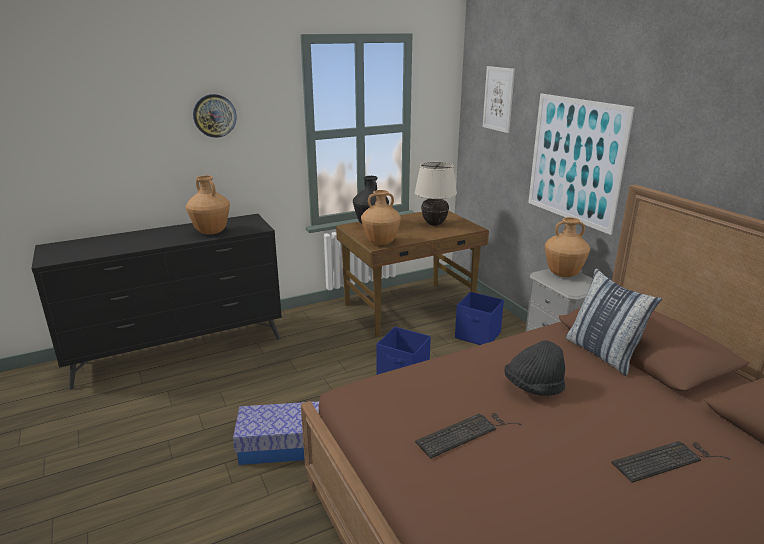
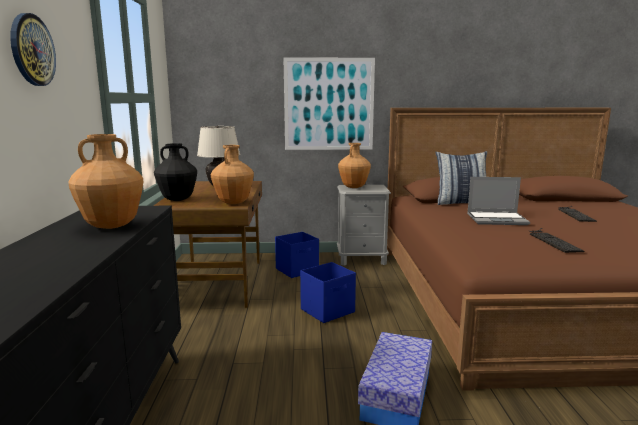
camera: 65 degrees left, 10 degrees down
(498, 99) = (229, 68): picture -> none
(533, 387) = (497, 219): black hat -> laptop

